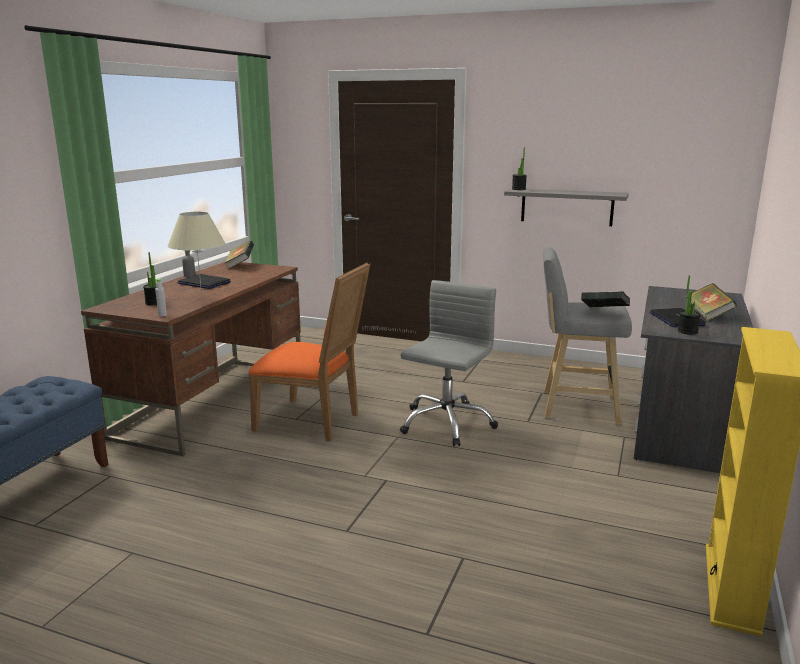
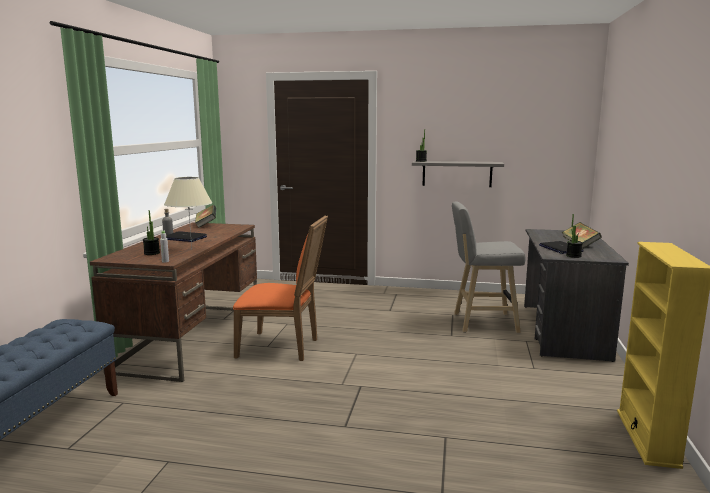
camera: 10 degrees left, 5 degrees down
(446, 423) = (390, 341): grey office chair -> none
(604, 312) = (503, 247): book -> none

